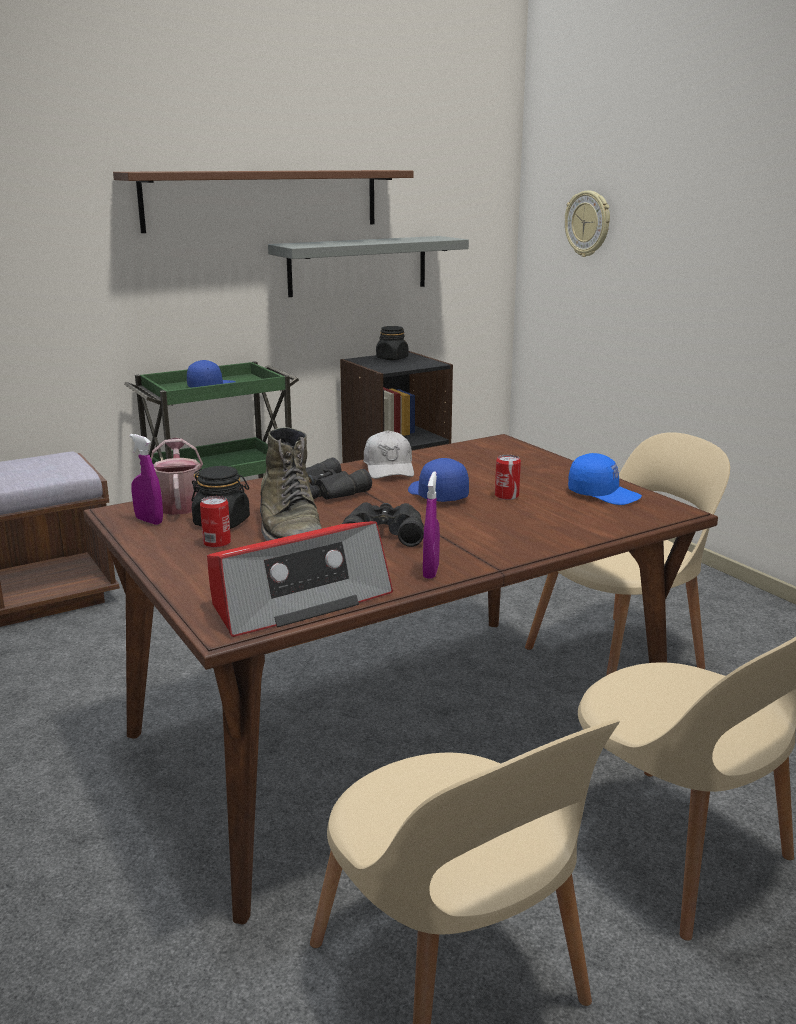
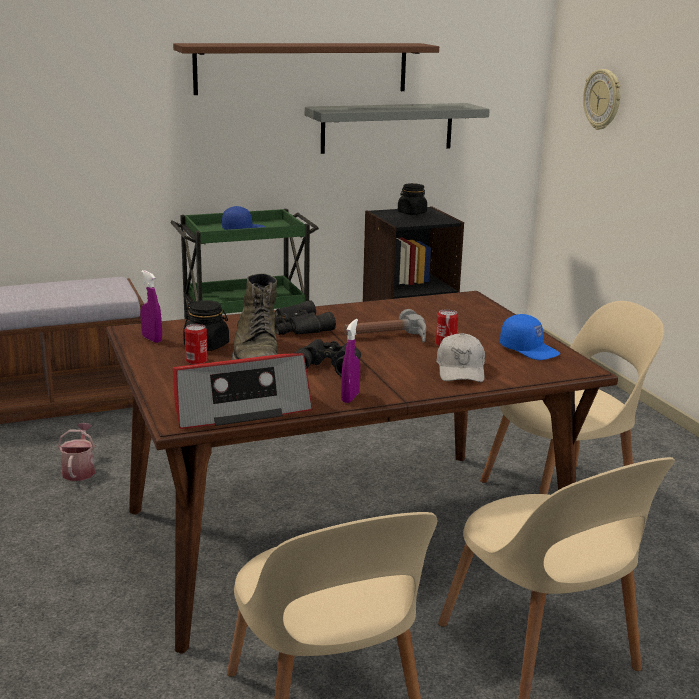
camera: 10 degrees right, 0 degrees up
(179, 503) = (180, 327): watering can -> watering can (79, 470)
(389, 468) = (360, 313): white cap -> white cap (461, 370)
(436, 495) = (387, 338): blue cap -> hammer

